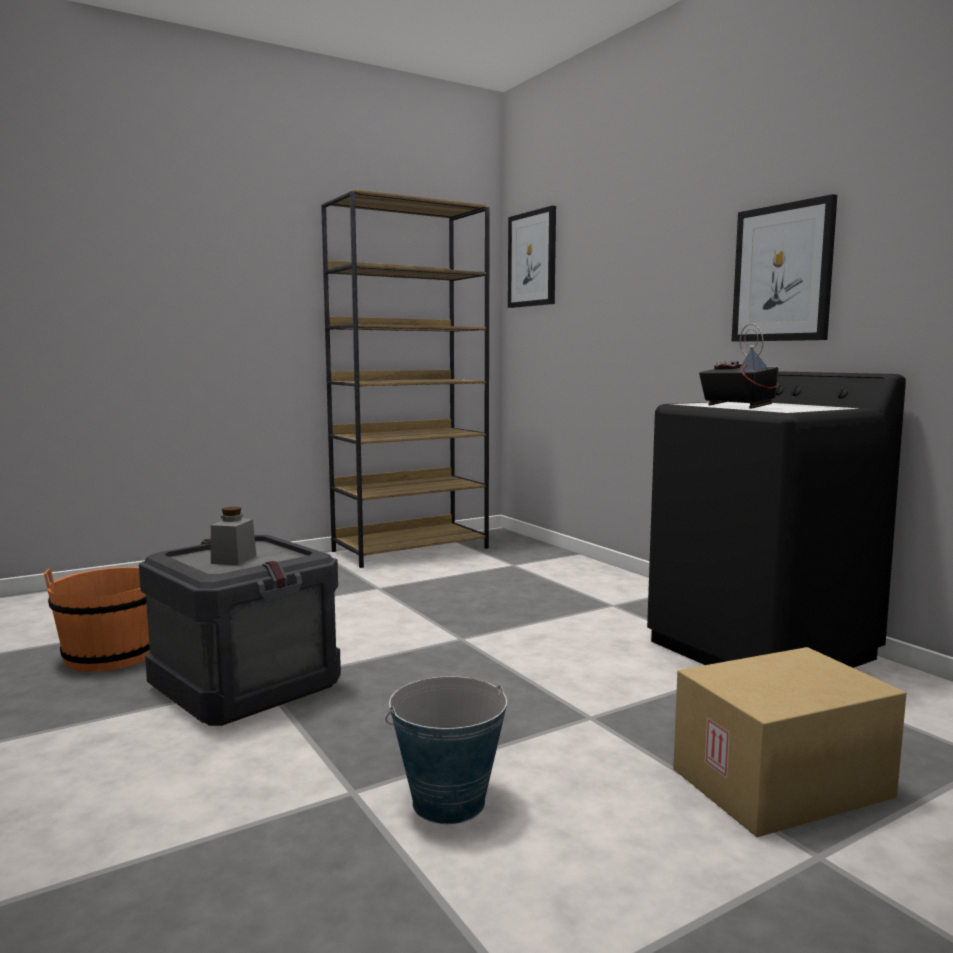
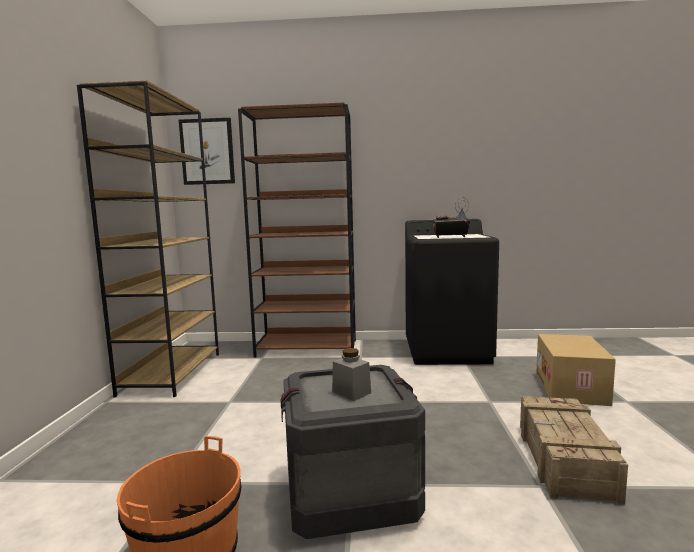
camera: 55 degrees left, 0 degrees up
(448, 802) = (563, 460): bucket -> crate
(586, 574) = (307, 348): none -> brown bookcase
(782, 273) = (412, 173): picture -> none

